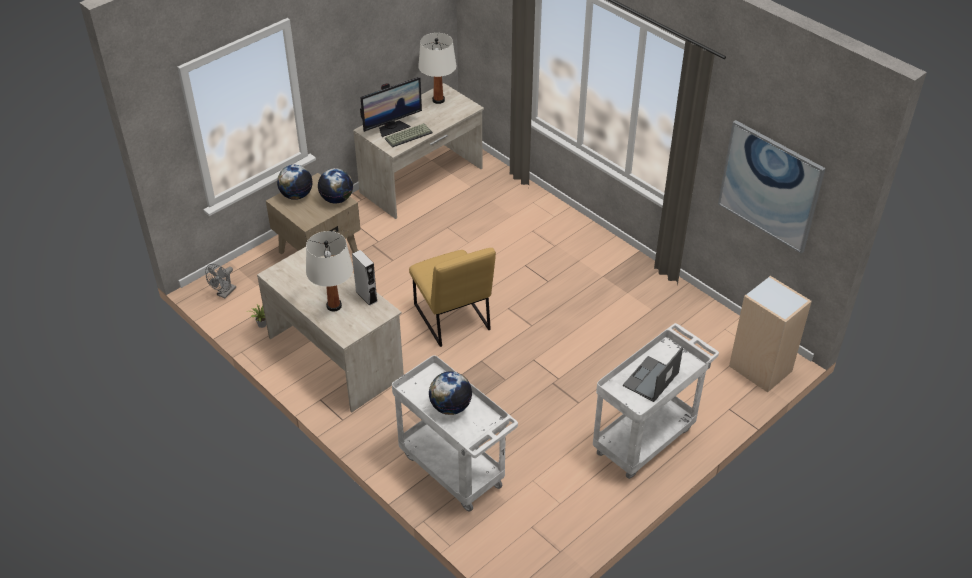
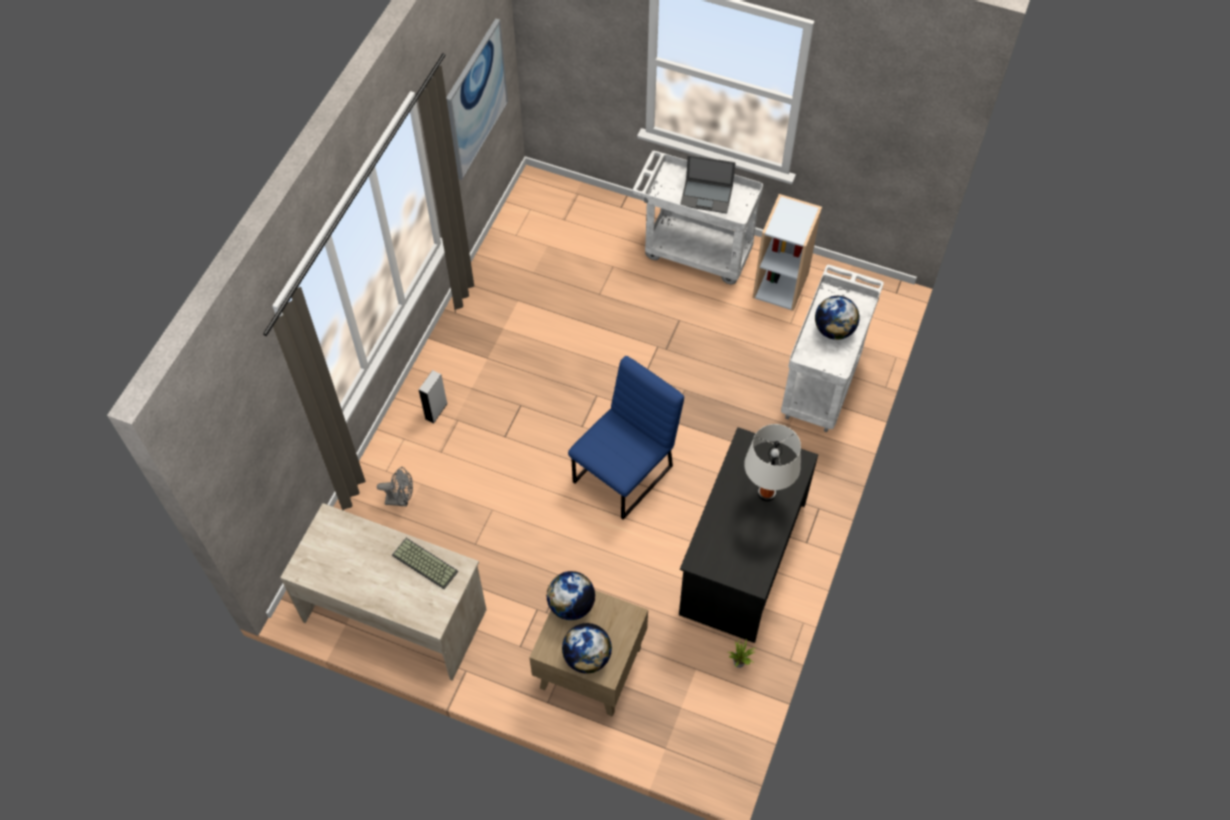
camera: 115 degrees left, 15 degrees up
(224, 293) = (714, 737): grey fan -> grey fan (401, 500)
(336, 356) = (741, 558): beige desk -> black desk
(366, 296) = (734, 469): grey speaker -> grey speaker (436, 411)
(392, 127) = (415, 592): monitor -> none
(438, 100) = (326, 564): white table lamp -> none
(452, 318) = (625, 472): yellow chair -> blue chair
(760, 369) = (557, 196): bookcase -> bookcase (781, 284)

